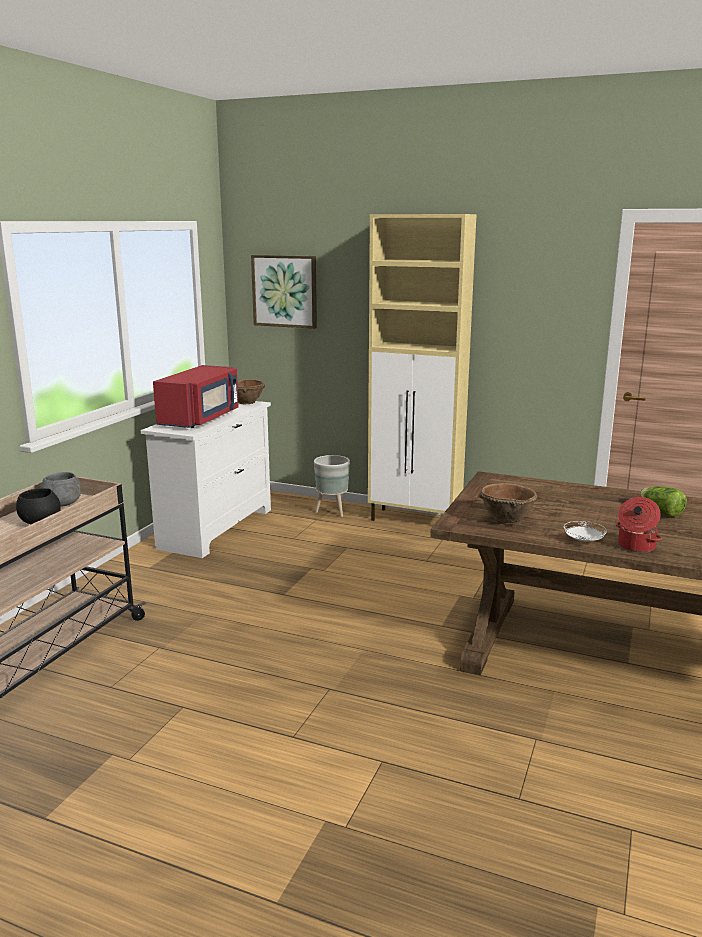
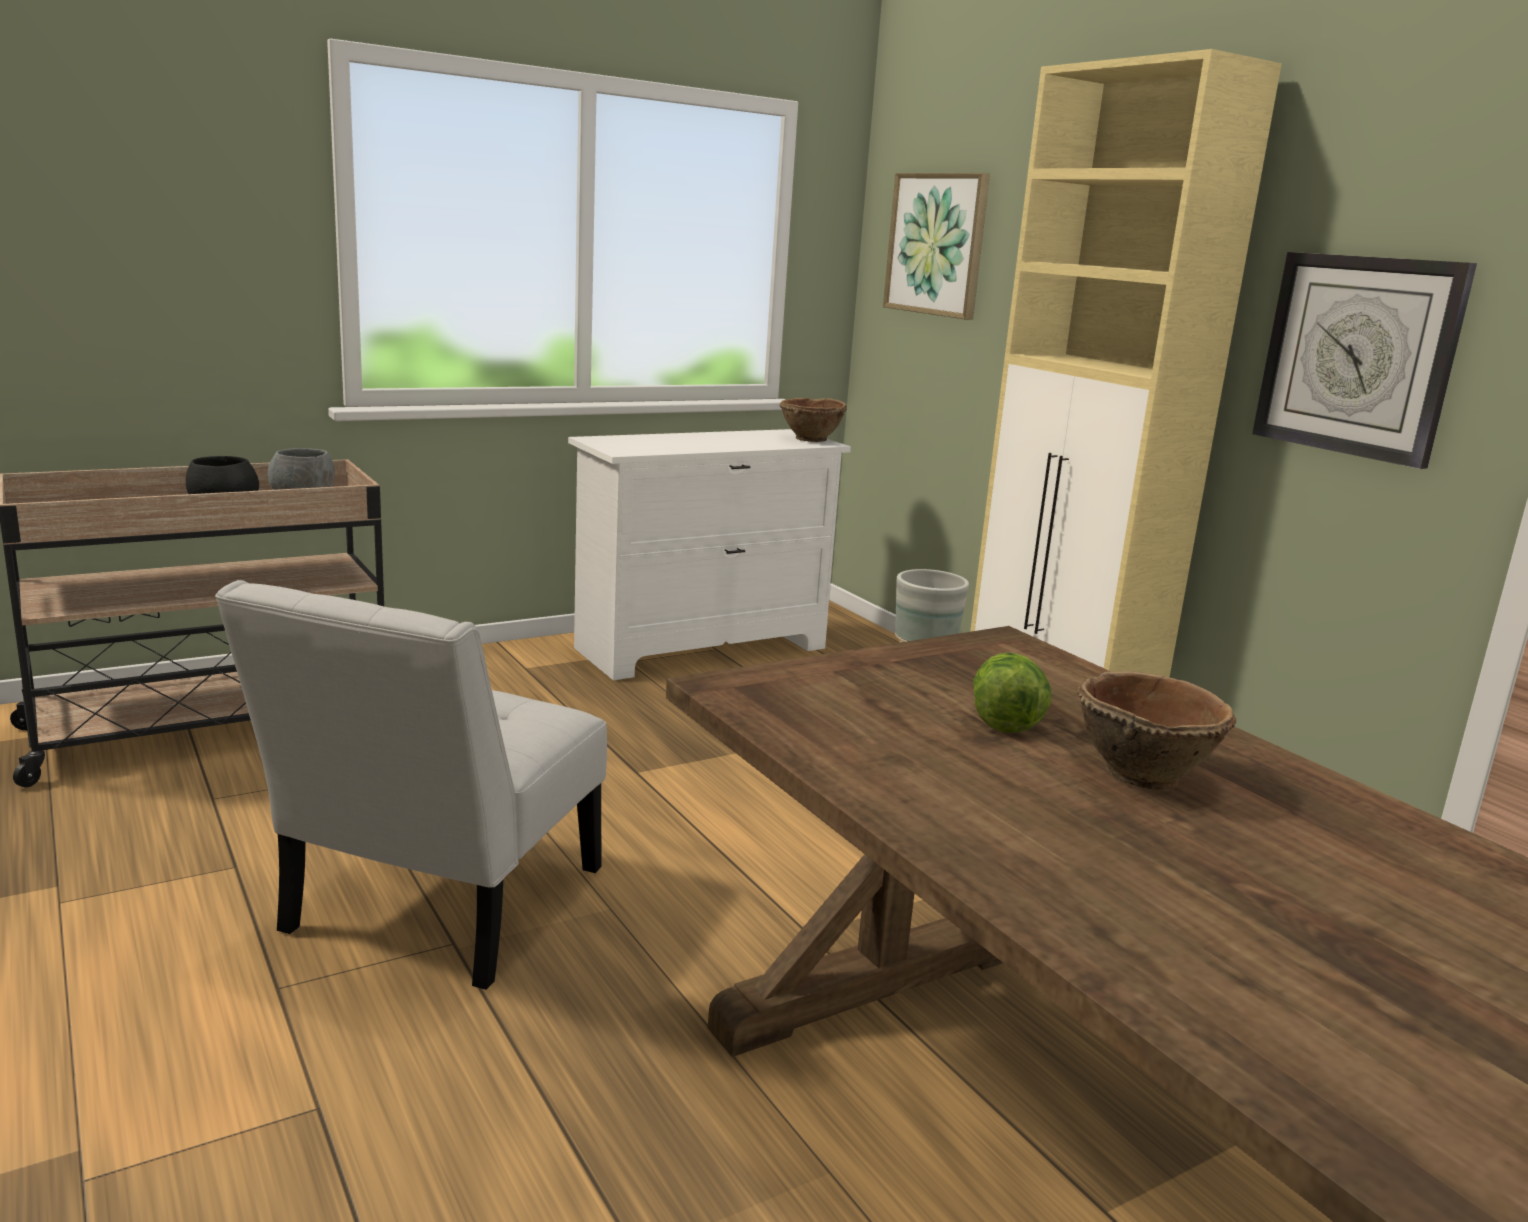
camera: 35 degrees right, 0 degrees up
(201, 419) = (685, 442): red microwave -> none
(300, 680) = (436, 908): none -> white chair
(506, 520) = (847, 714): brown bowl -> brown bowl (1141, 773)
(529, 331) = (1358, 356): none -> wall clock
(583, 541) = (916, 809): white plate -> none
(635, 546) = (1024, 869): cooking pot -> none
(660, 512) = (1285, 829): lettuce -> lettuce (1004, 717)

